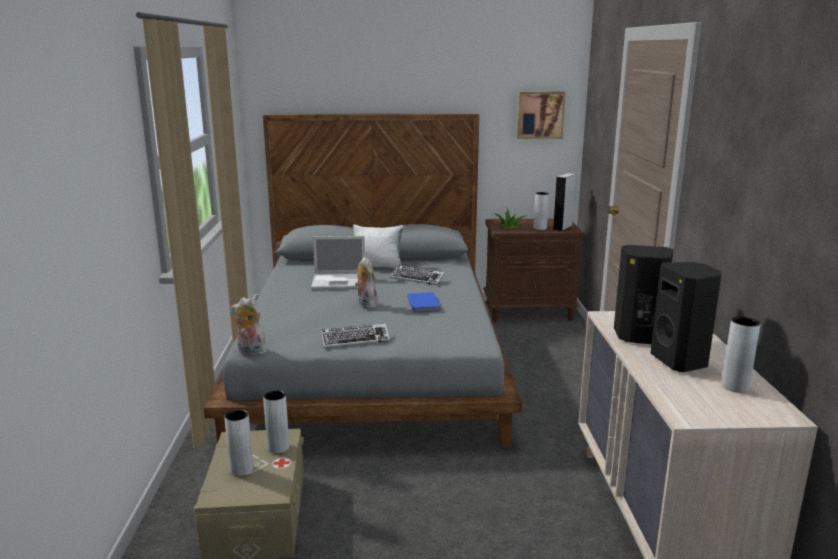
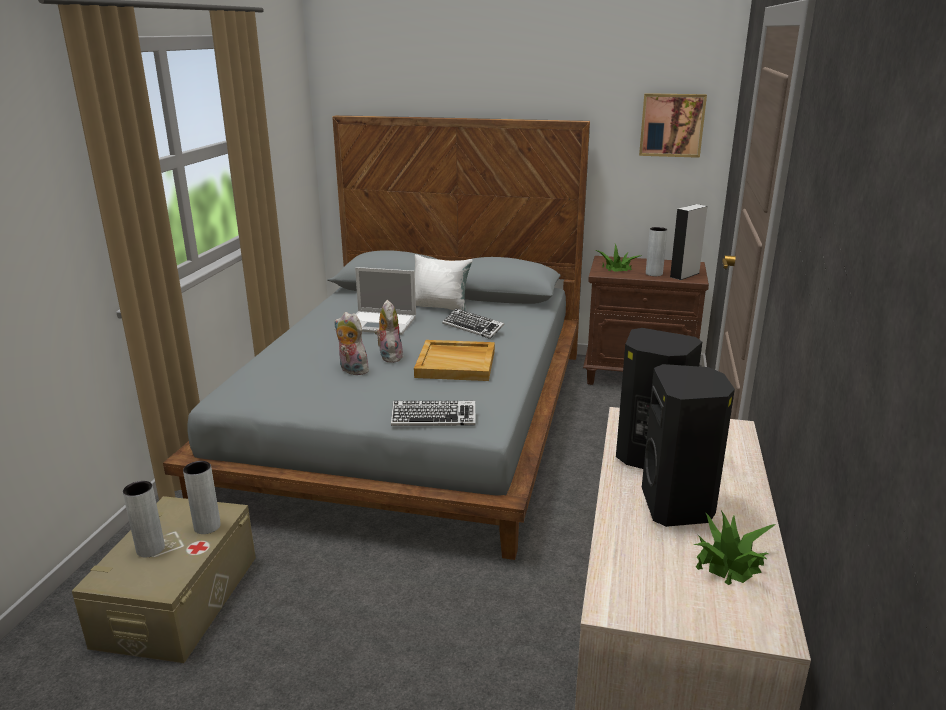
camera: 15 degrees right, 5 degrees up
(250, 352) = (218, 405): plush toy -> plush toy (351, 370)
(355, 340) = (341, 404): keyboard -> keyboard (433, 418)
(424, 304) = (456, 363): blue book -> beige tray
(735, 386) = (728, 563): grey vase -> potted plant

